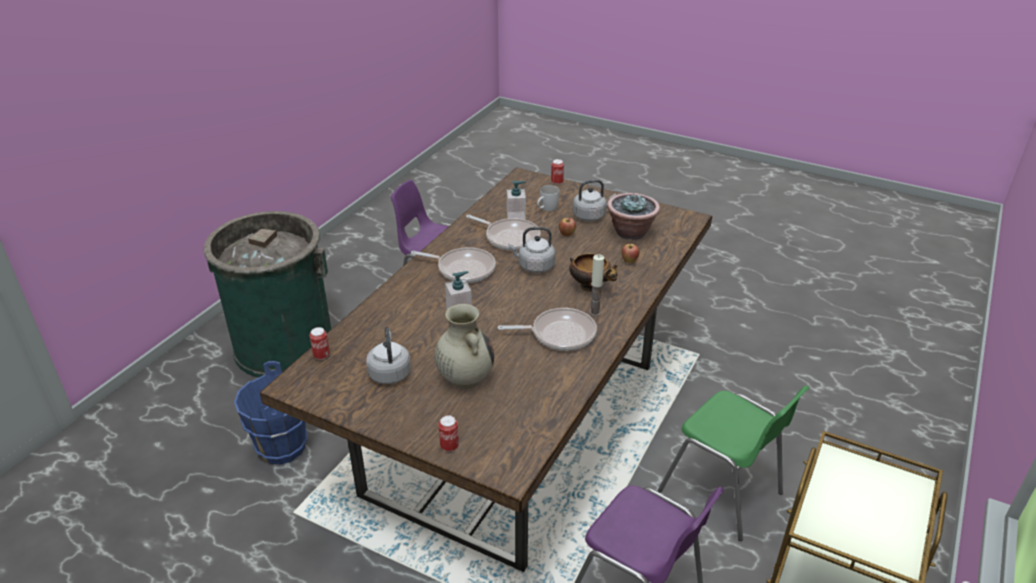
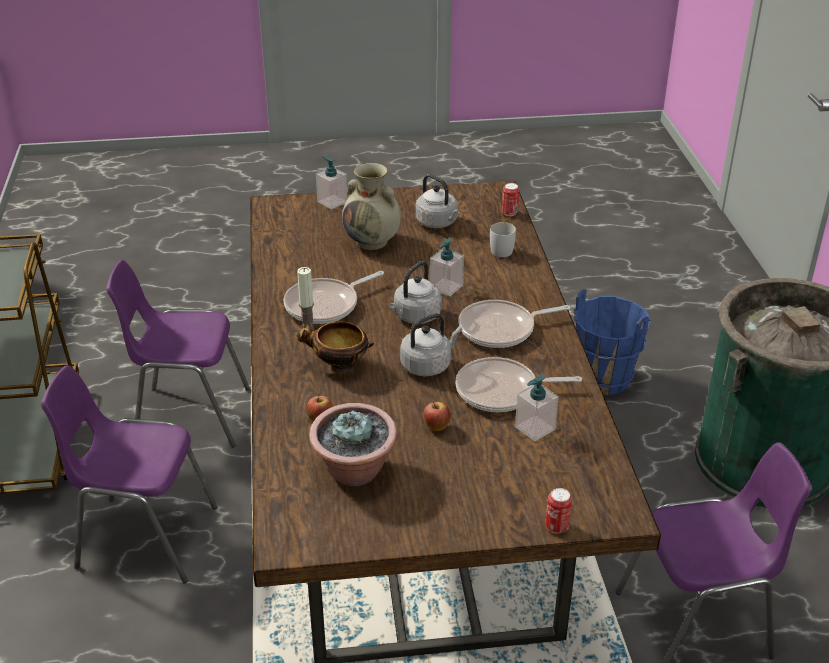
camera: 145 degrees right, 0 degrees up
(449, 446) = (332, 202): can -> soap dispenser
(546, 209) = (511, 461): white mug -> white mug (502, 249)
(591, 216) = (437, 478): grey kettle -> grey kettle (415, 316)
(723, 494) = (144, 537): green chair -> purple chair

